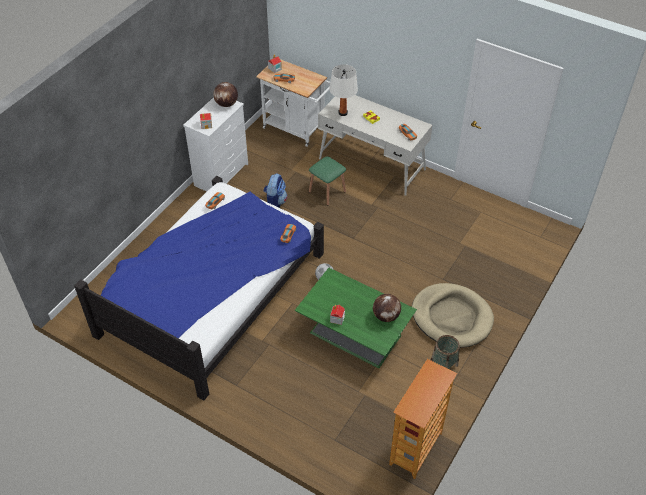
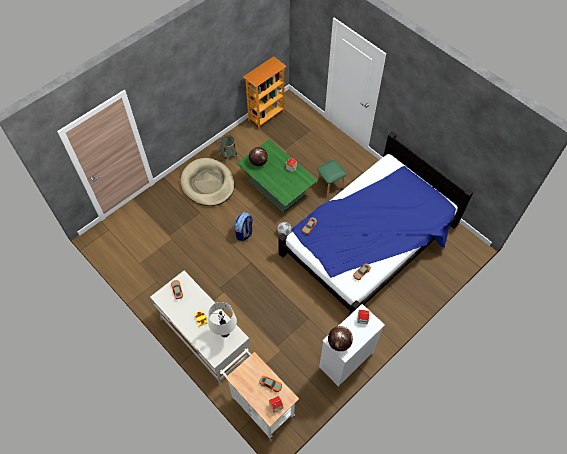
camera: 165 degrees left, 10 degrees up
(275, 202) = (304, 314): backpack -> backpack (244, 233)
(327, 192) = (256, 315): green stool -> green stool (330, 186)

